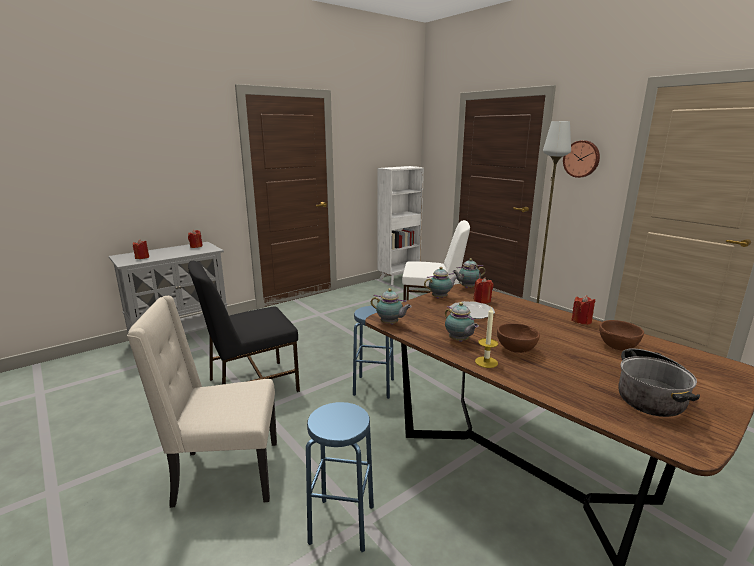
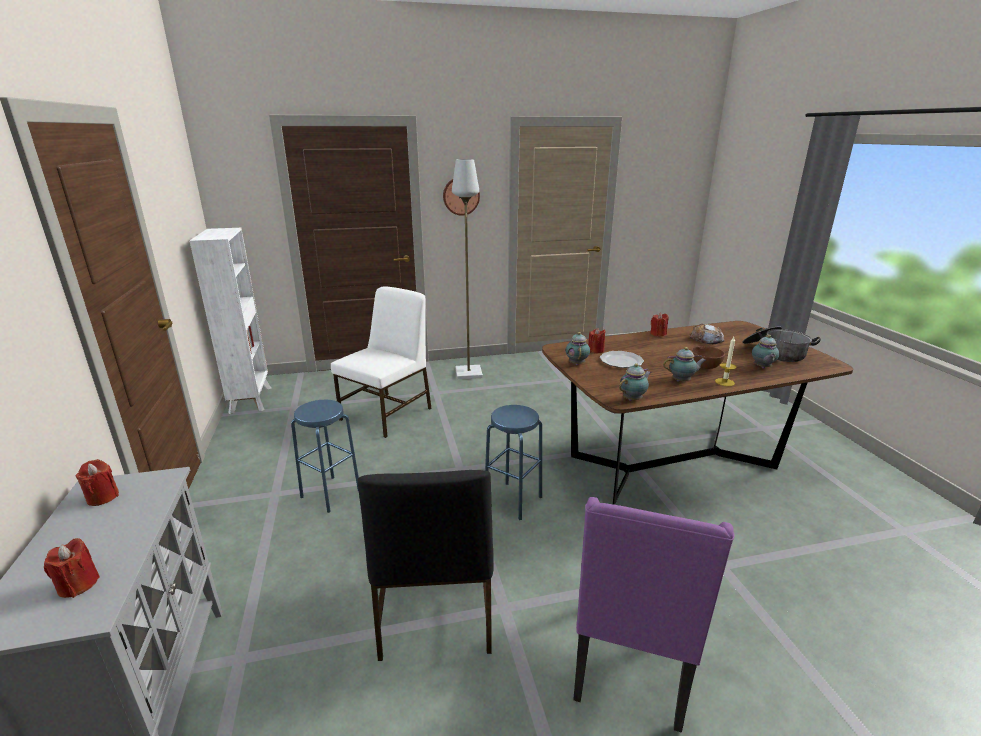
camera: 65 degrees left, 5 degrees up
(225, 474) = (630, 665): beige chair -> purple chair
(341, 524) = (722, 581): blue stool -> blue stool (330, 494)
(467, 287) = (557, 347): teapot -> teapot (762, 367)
(617, 347) = (706, 339): brown bowl -> bread

